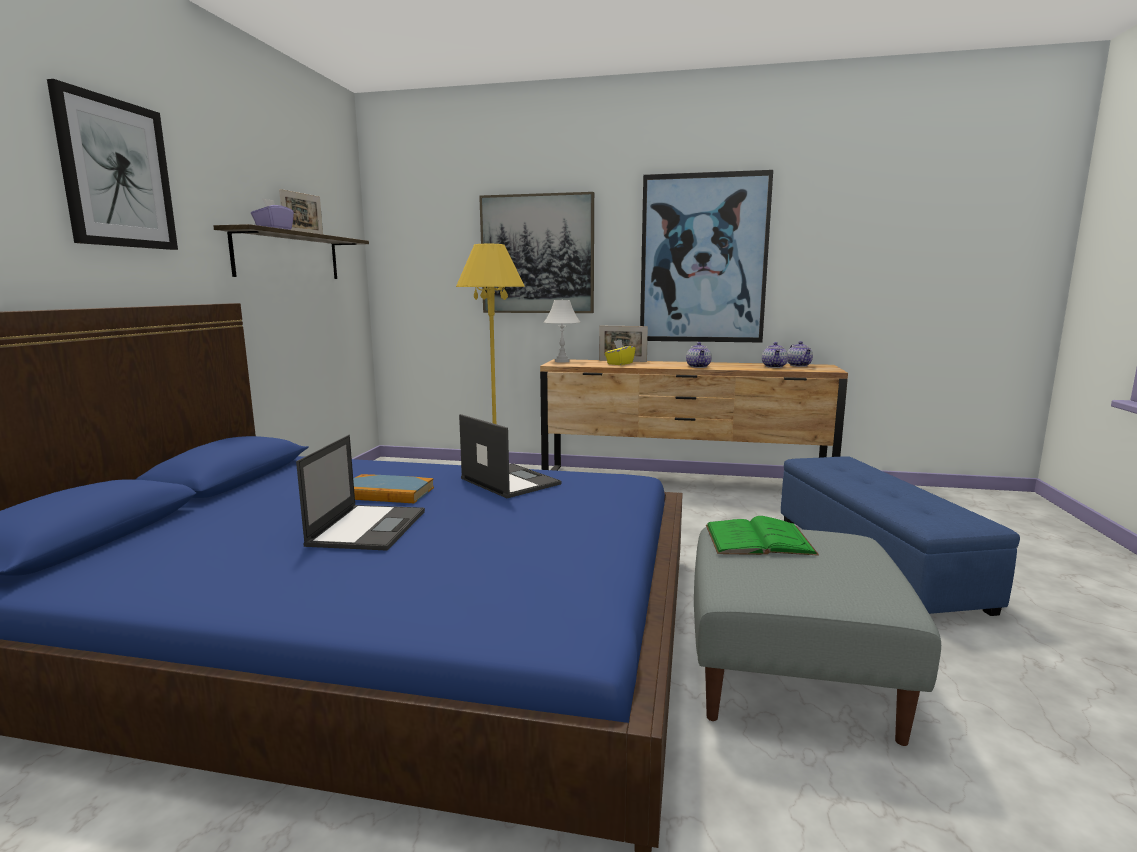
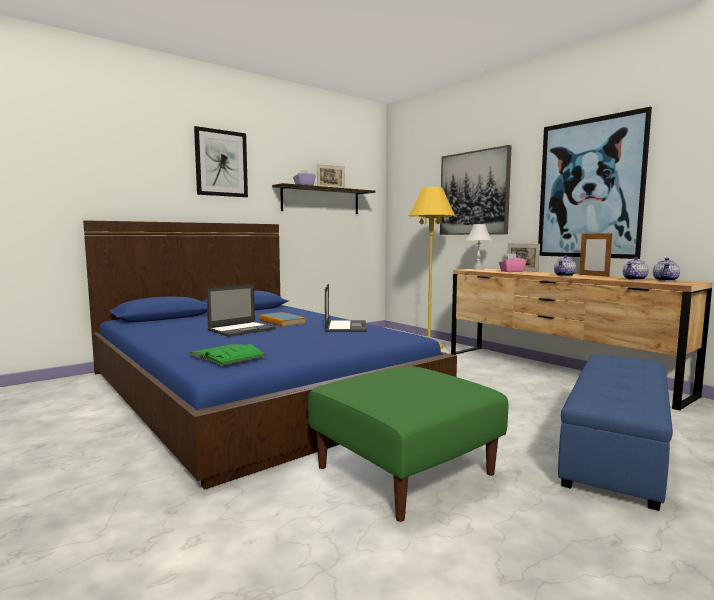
camera: 40 degrees right, 5 degrees down
(619, 363) = (511, 271): yellow tissue box -> pink tissue box
(719, 363) = (593, 275): none -> picture frame
(758, 539) = (410, 373): green book -> green book (227, 355)
(789, 671) = (405, 470): grey ottoman -> green ottoman

